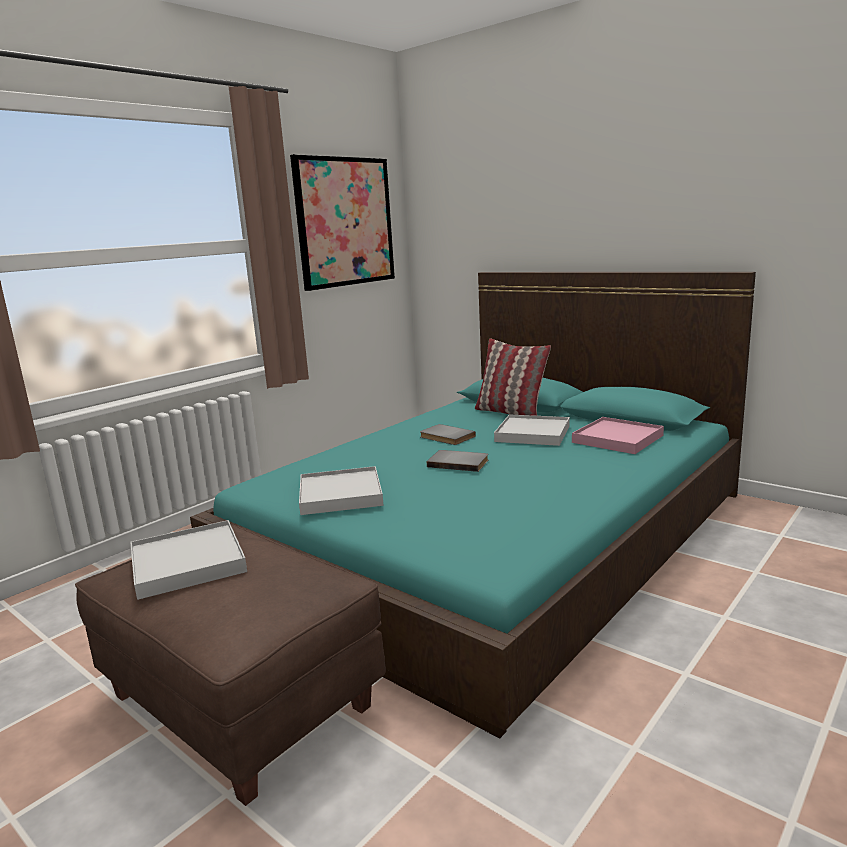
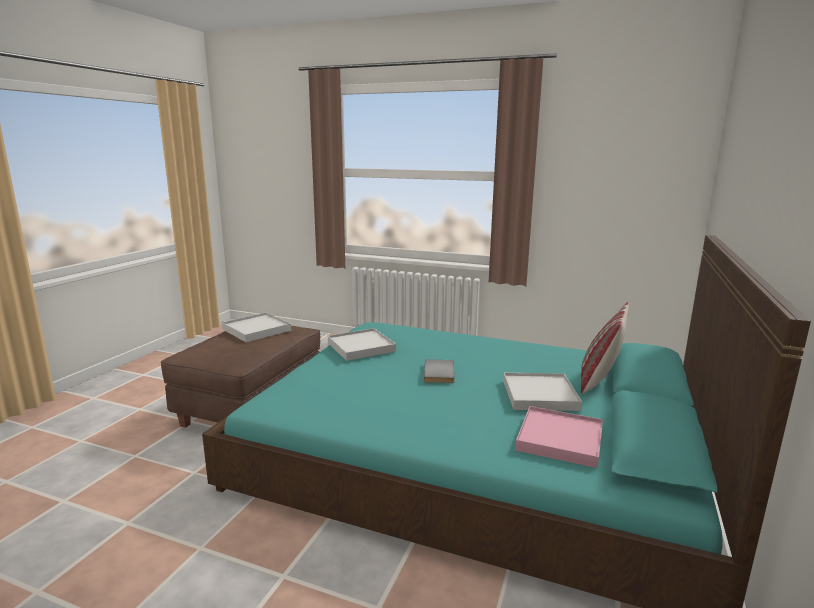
camera: 70 degrees right, 0 degrees up
(345, 222) = (616, 164): picture -> none
(446, 437) = (499, 361): grey book -> none

